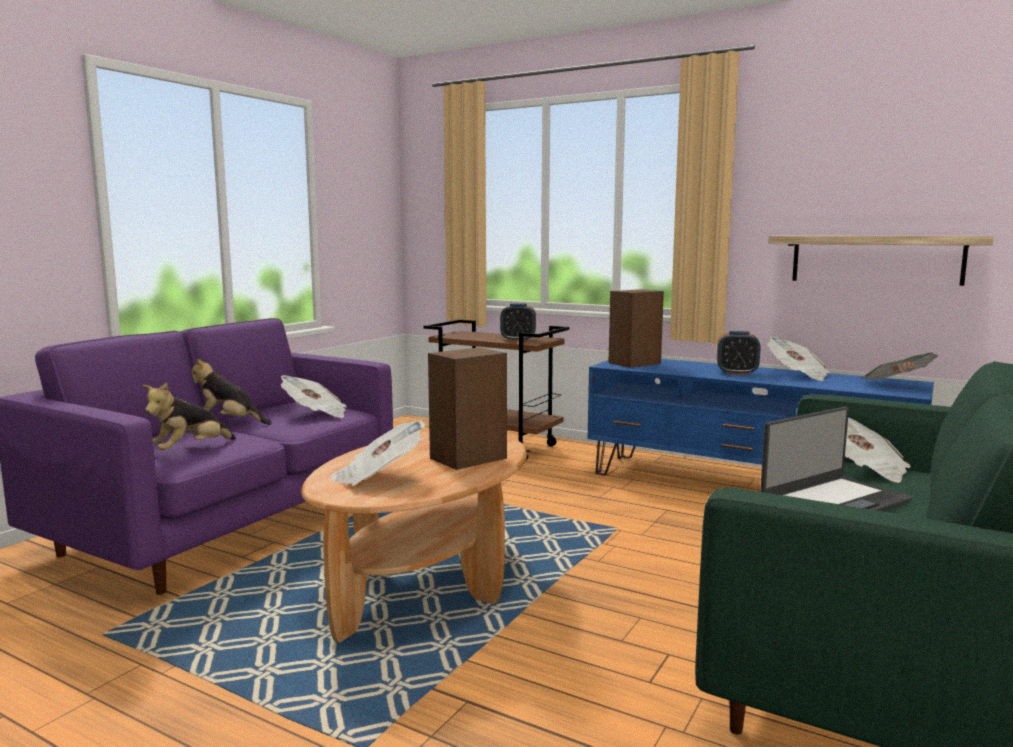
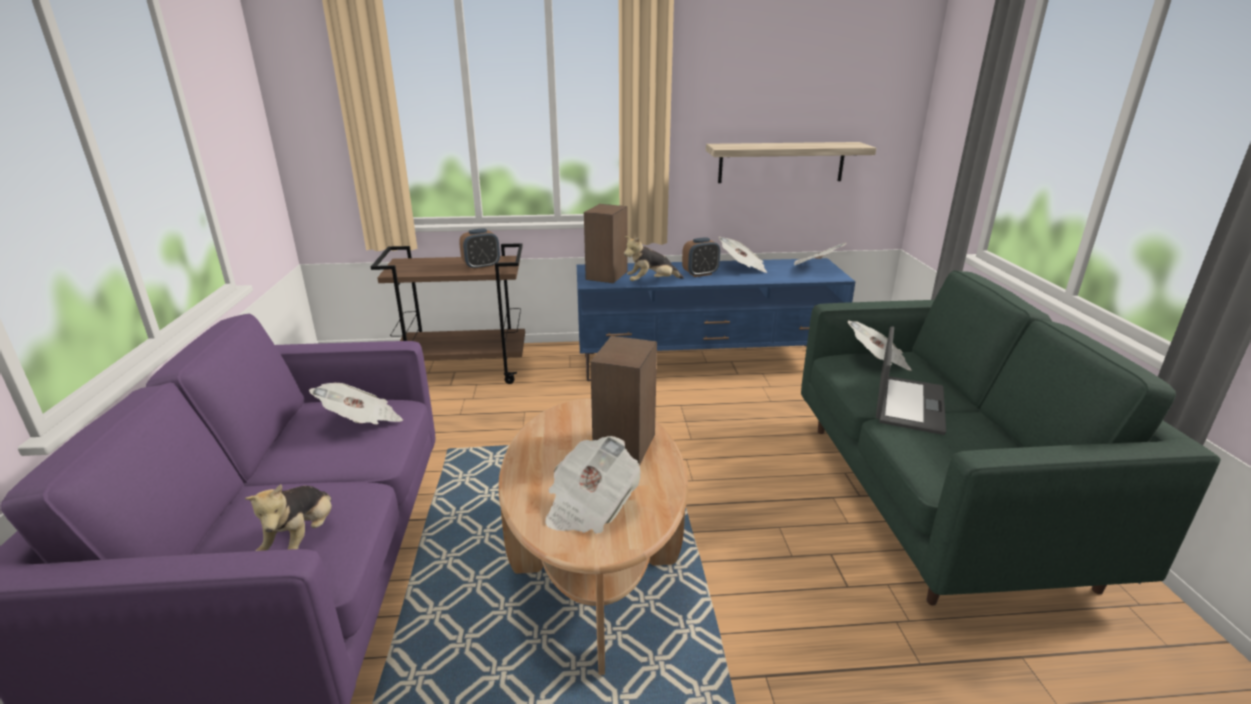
camera: 35 degrees left, 15 degrees up
(229, 422) = (273, 470): plush toy -> plush toy (651, 282)

